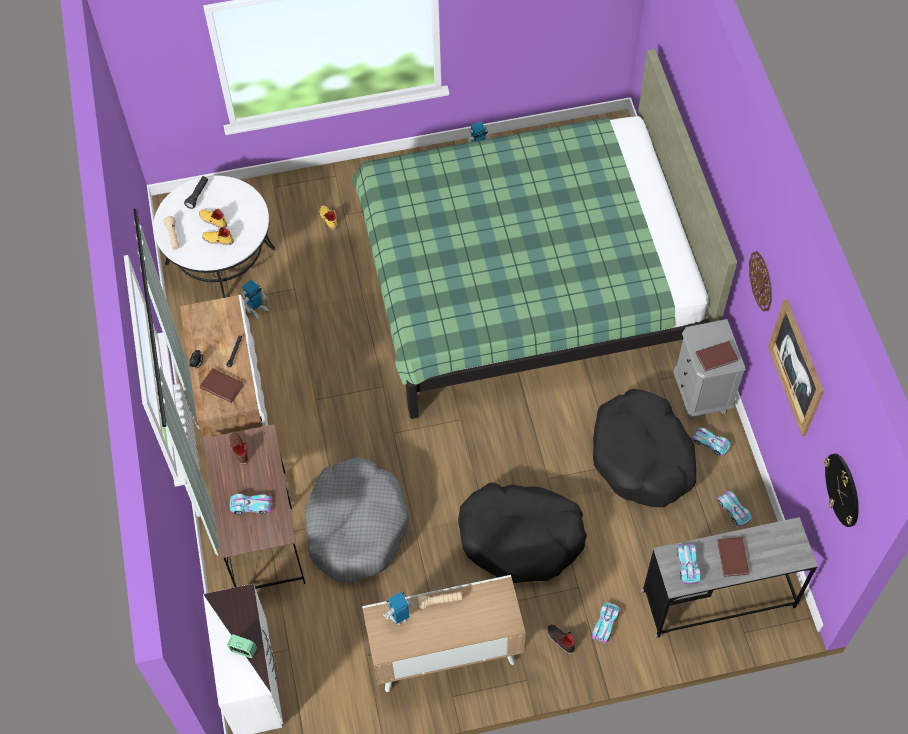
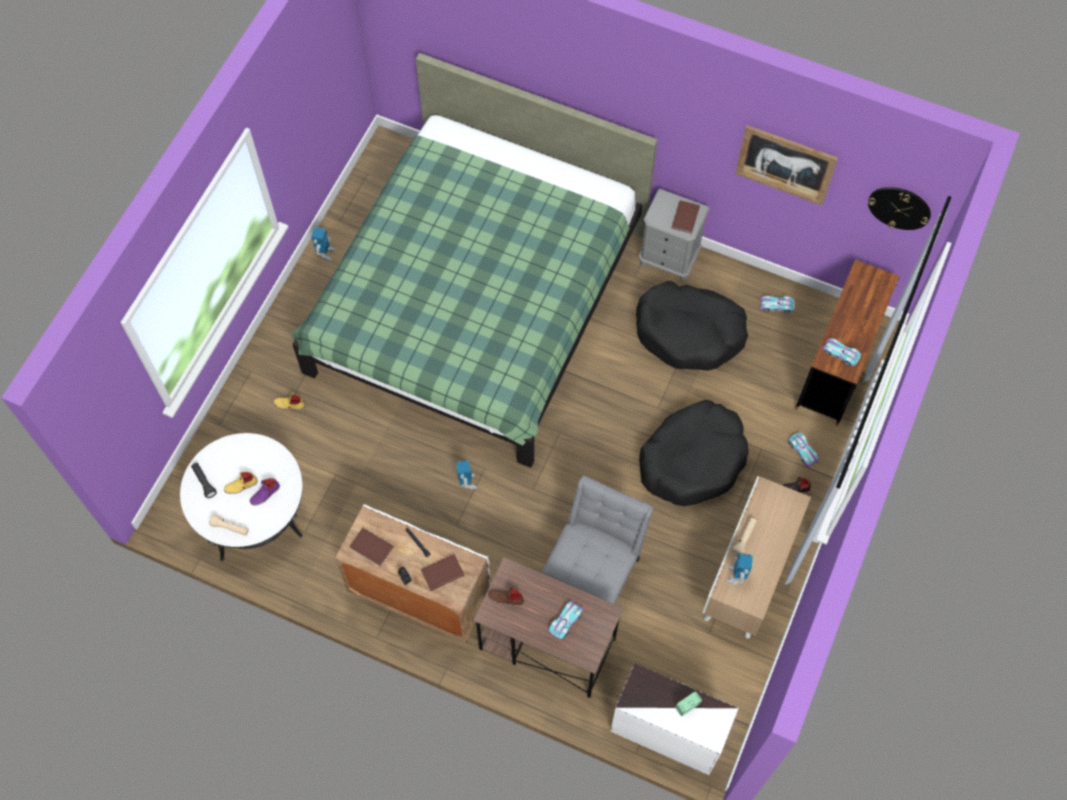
camera: 55 degrees left, 5 degrees up
(218, 239) = (265, 494): yellow shoe -> purple shoe
(257, 310) = (332, 516): toy robot -> toy robot (467, 482)
(356, 526) = (594, 569): grey dog bed -> grey chair
(710, 443) = (712, 281): toy car -> none
(718, 599) = (837, 365): grey desk -> brown desk
(731, 558) = (855, 322): brown book -> brown book (371, 548)
(761, 281) = (696, 134): wall clock -> none

